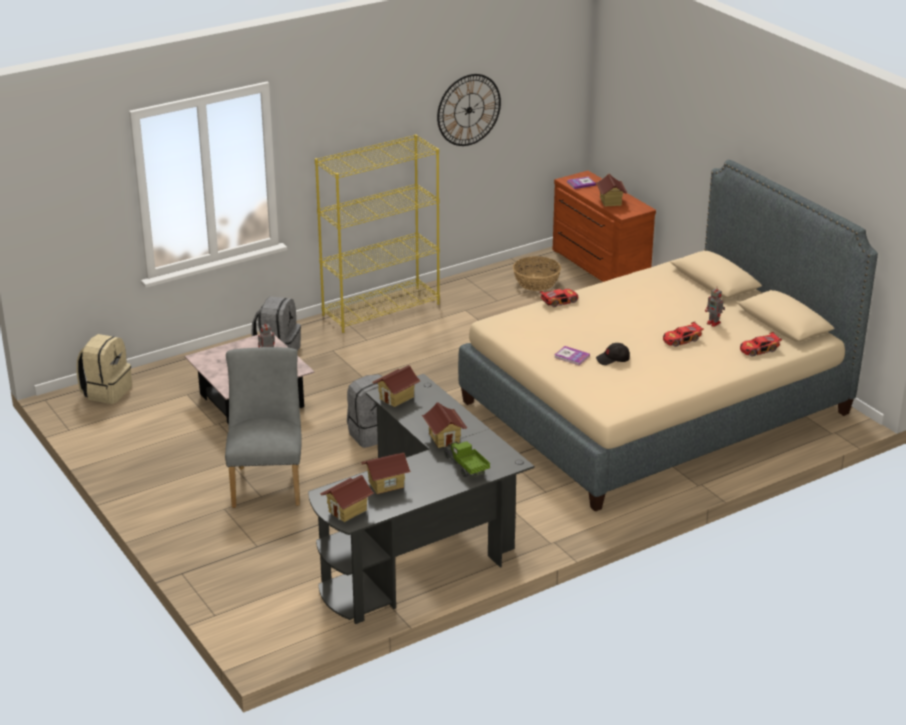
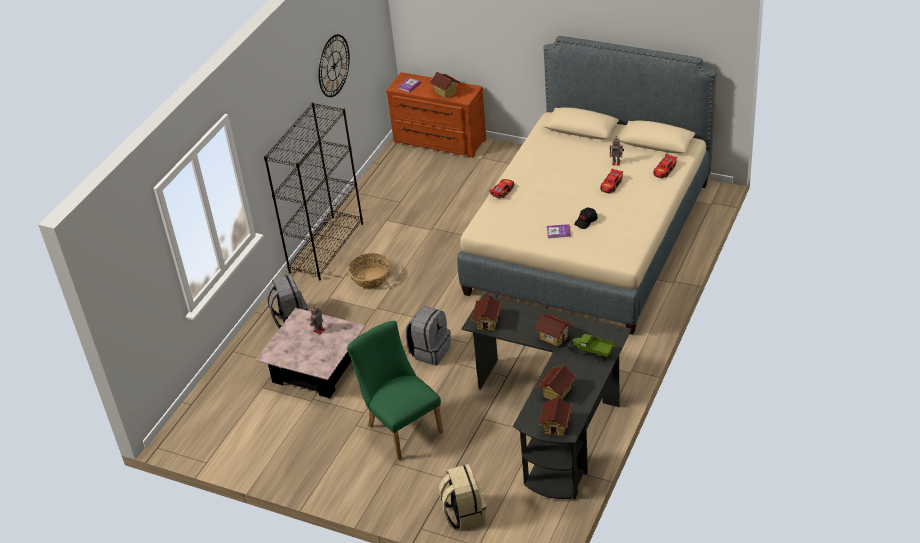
camera: 30 degrees left, 10 degrees up
(106, 391) = (198, 416): beige backpack -> beige backpack (464, 513)
(268, 482) = (401, 427): grey chair -> green chair
(381, 309) = (326, 247): yellow bookcase -> black bookcase
(536, 282) = (411, 174): basket -> basket (370, 278)

